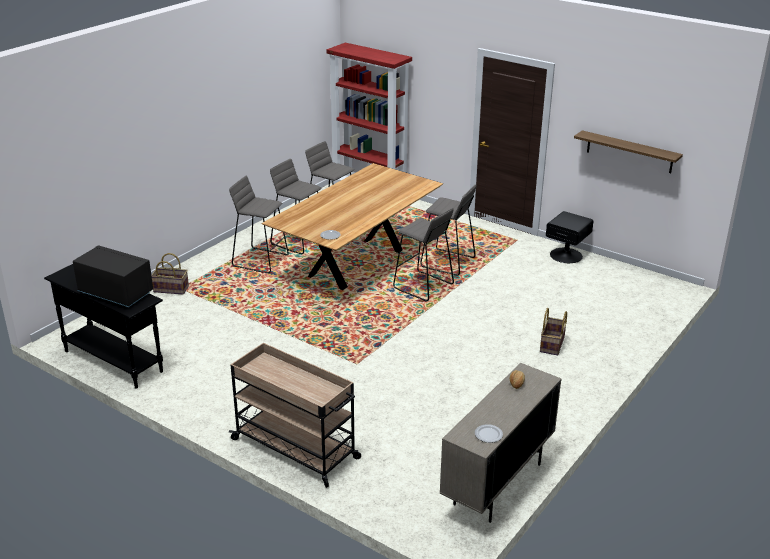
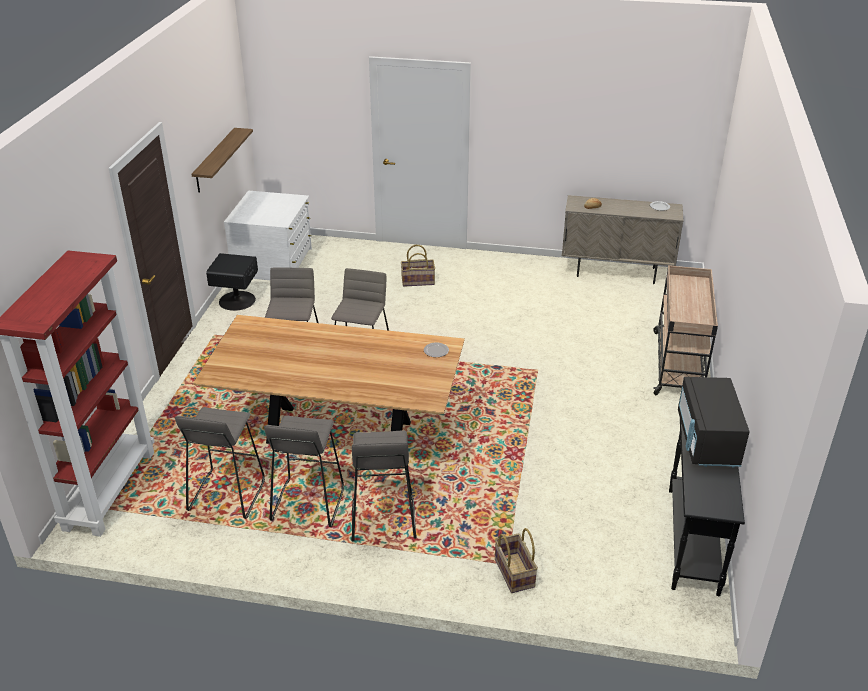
camera: 115 degrees left, 5 degrees up
(628, 280) = (274, 262): none -> white dresser

